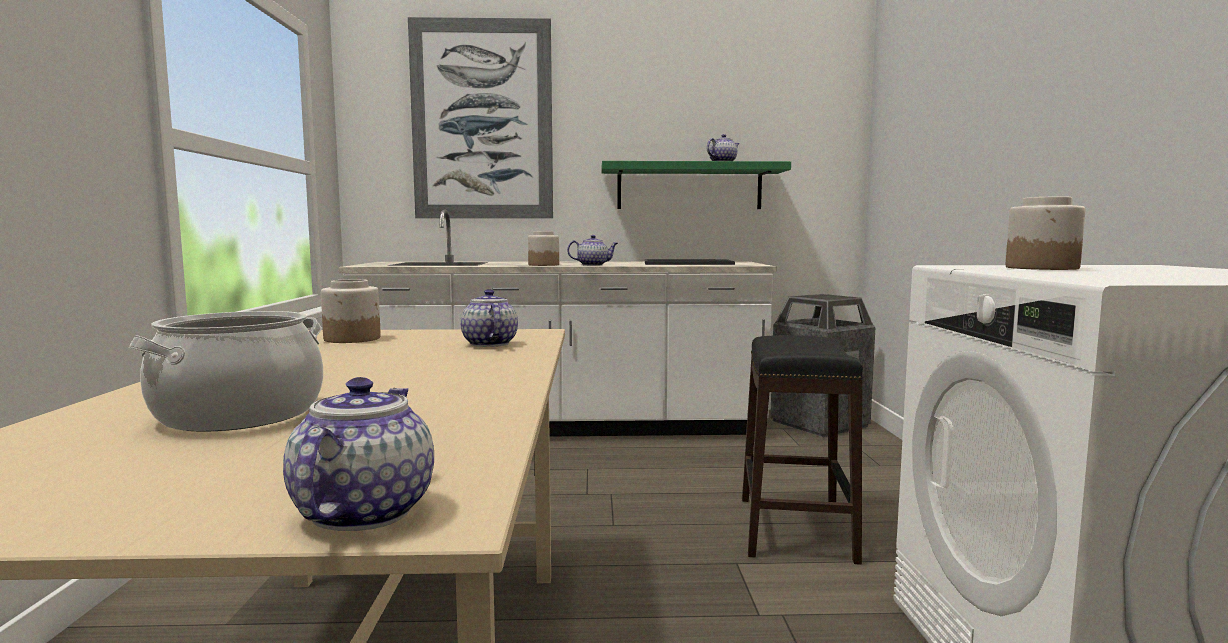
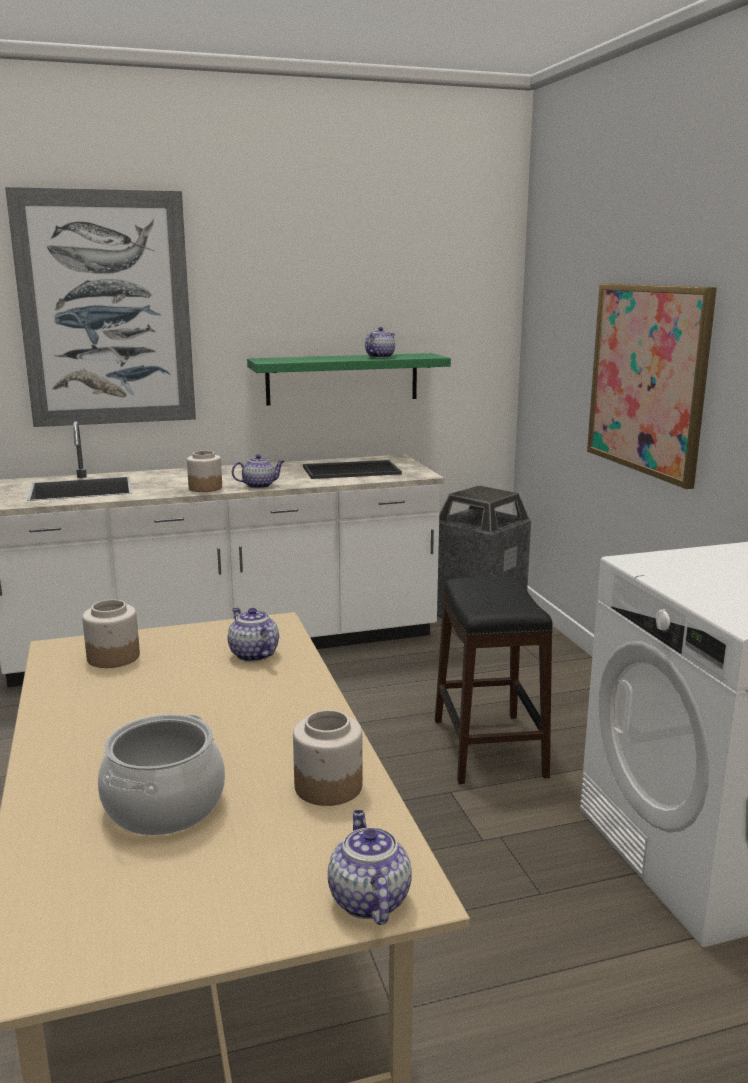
camera: 15 degrees left, 10 degrees up
(993, 139) = (647, 379): none -> picture
(1042, 268) = (697, 568): jar -> jar (329, 786)

